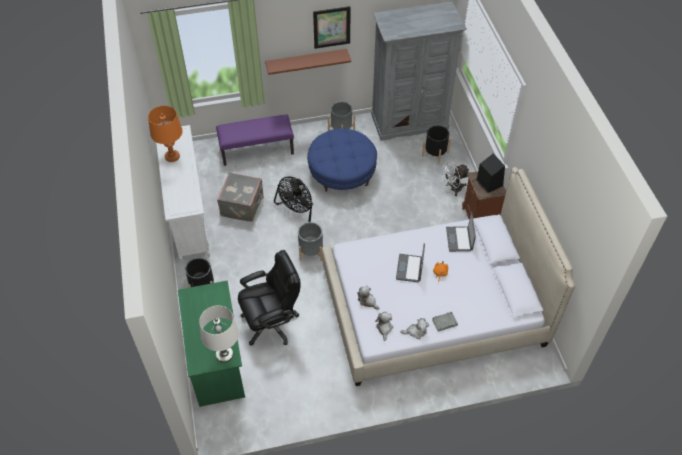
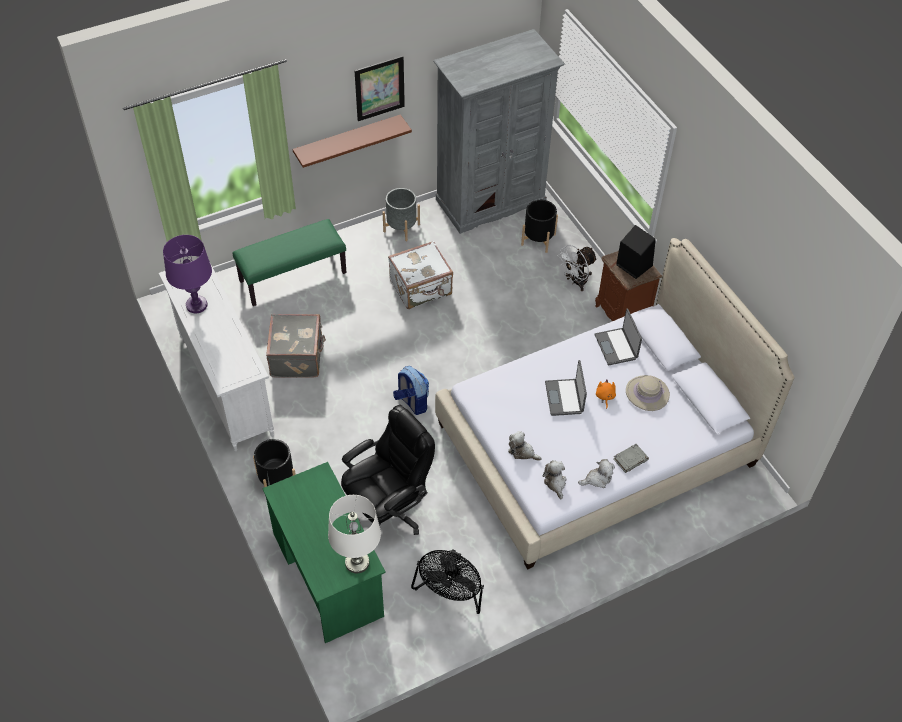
camera: 15 degrees left, 0 degrees up
(172, 156) = (196, 305): orange table lamp -> purple table lamp
(257, 150) = (293, 276): purple bench -> green bench
(297, 208) = (374, 346): black fan -> black fan (449, 588)
(311, 251) = (412, 402): grey planter -> backpack
(342, 174) = (421, 288): blue ottoman -> white suitcase
(471, 277) = (647, 393): none -> beige hat

